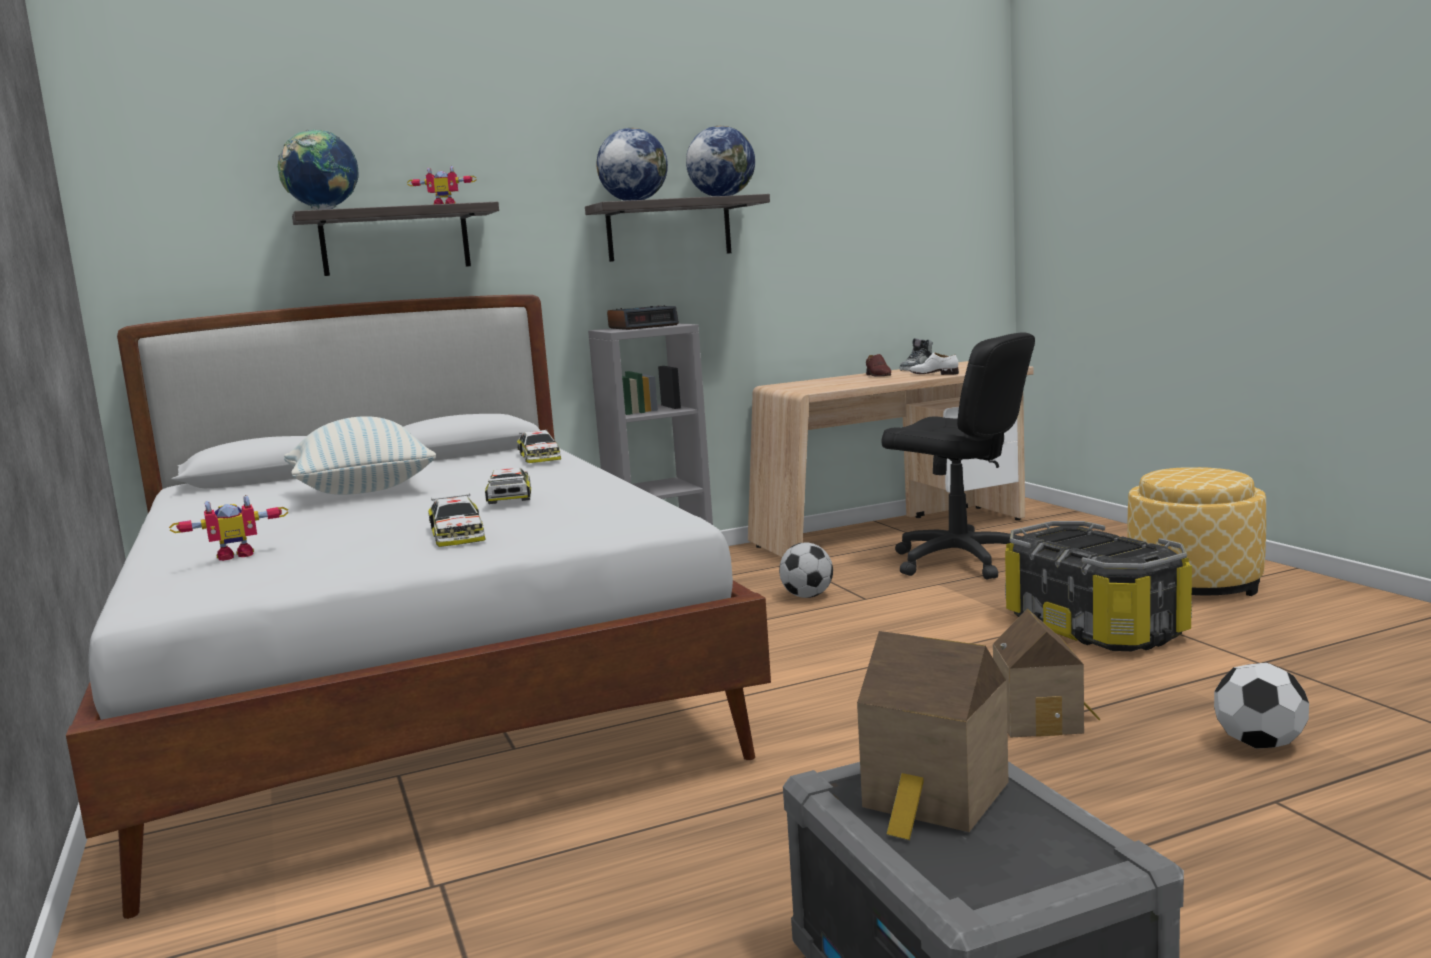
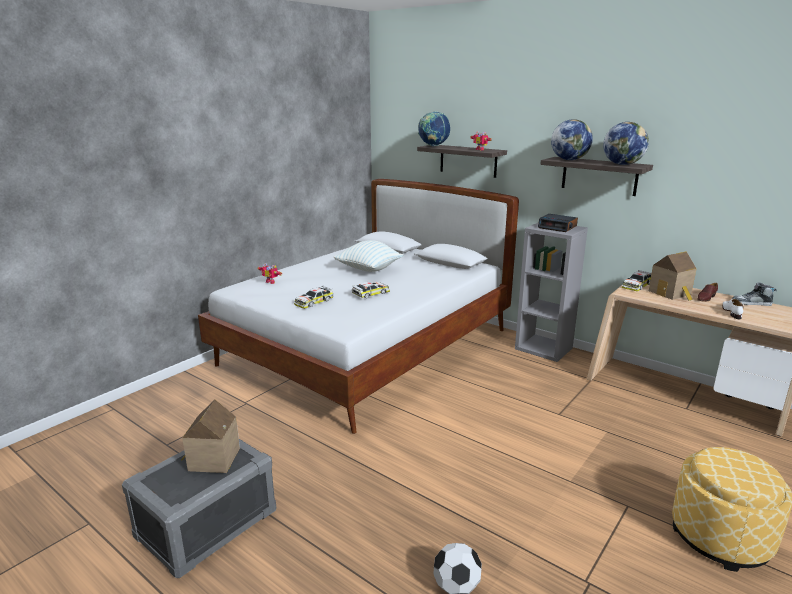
camera: 60 degrees right, 10 degrees up
(539, 457) = (446, 278): toy car -> toy car (636, 285)
(807, 596) = (545, 397): football -> none
(959, 561) = (656, 430): black office chair -> none
(1042, 720) = (440, 503): toy house -> toy house (671, 293)
(1095, 627) = (589, 502): storage box -> none

